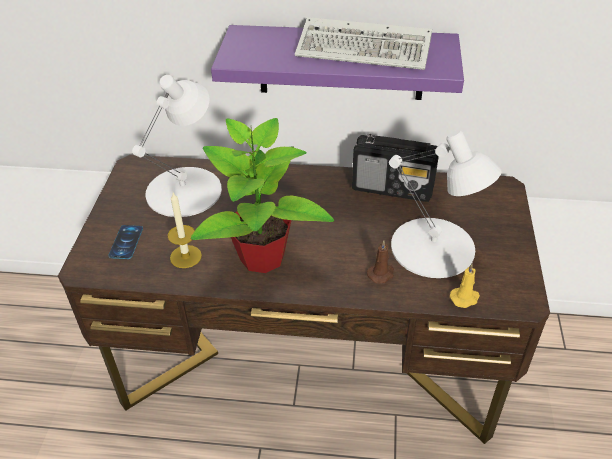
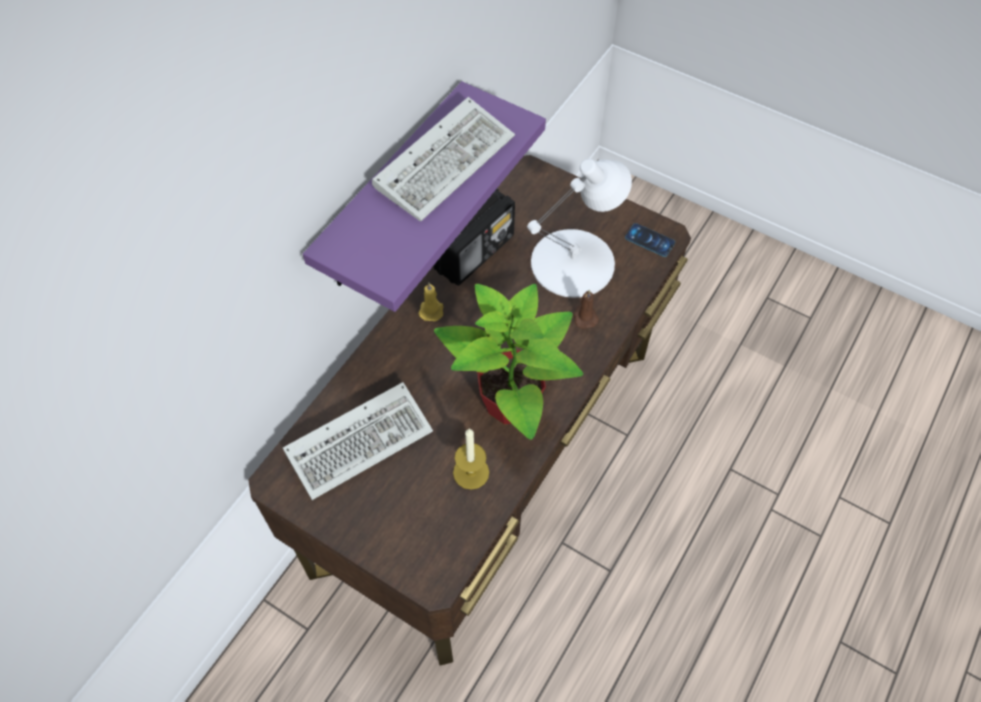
camera: 65 degrees left, 15 degrees up
(126, 242) = (414, 525): phone -> phone (649, 240)
(185, 191) = (361, 439): white table lamp -> keyboard
(465, 298) = (643, 271): yellow candle -> yellow candle (431, 309)

